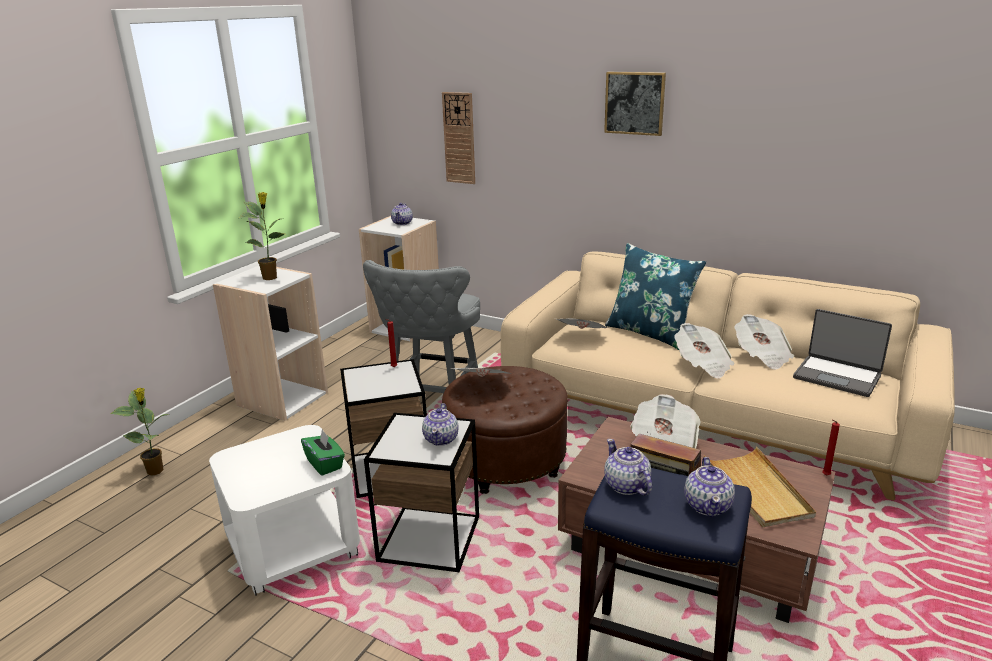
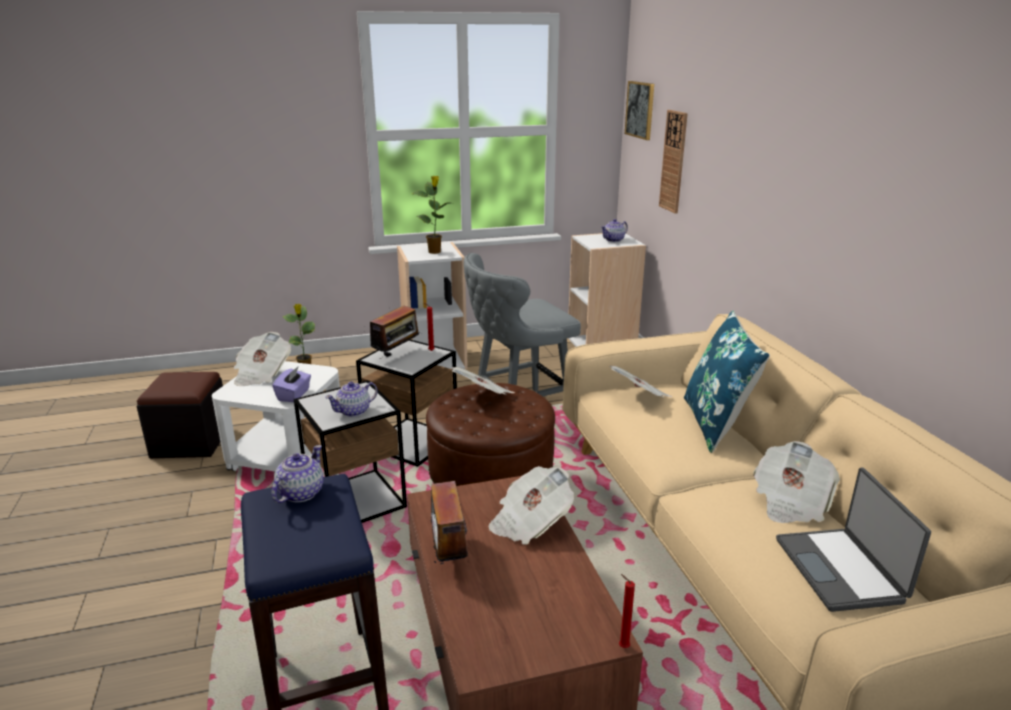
camera: 45 degrees right, 0 degrees up
(150, 602) = (191, 442): none -> black ottoman
(325, 464) = (294, 395): green tissue box -> purple tissue box
(371, 383) = (397, 354): none -> radio
(634, 103) = (807, 142): picture -> picture (640, 110)
(703, 365) = (703, 476): newspaper -> newspaper (261, 374)
(708, 505) = (308, 543): teapot -> none
(757, 490) = (530, 608): beige tray -> none

